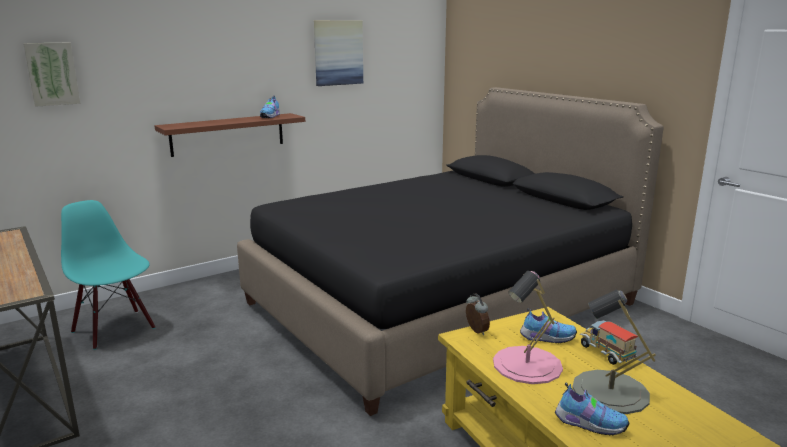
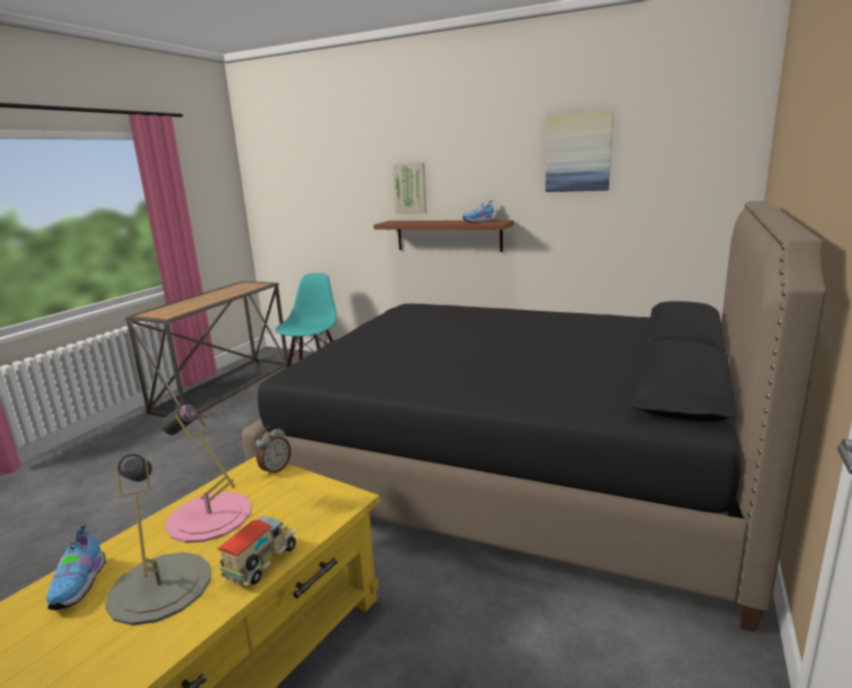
camera: 60 degrees right, 0 degrees up
(52, 74) = (323, 175): picture -> picture (410, 188)
(546, 338) = (283, 513): shoe -> none

